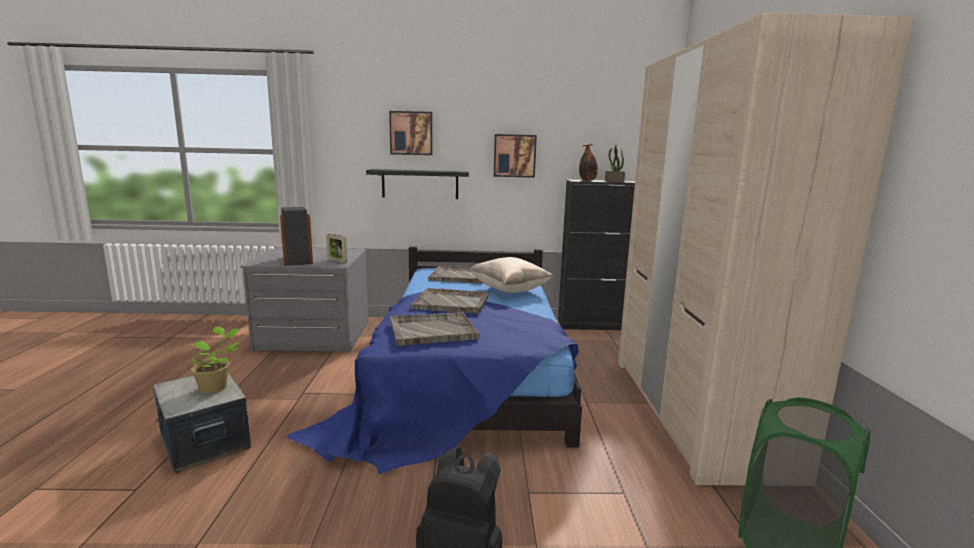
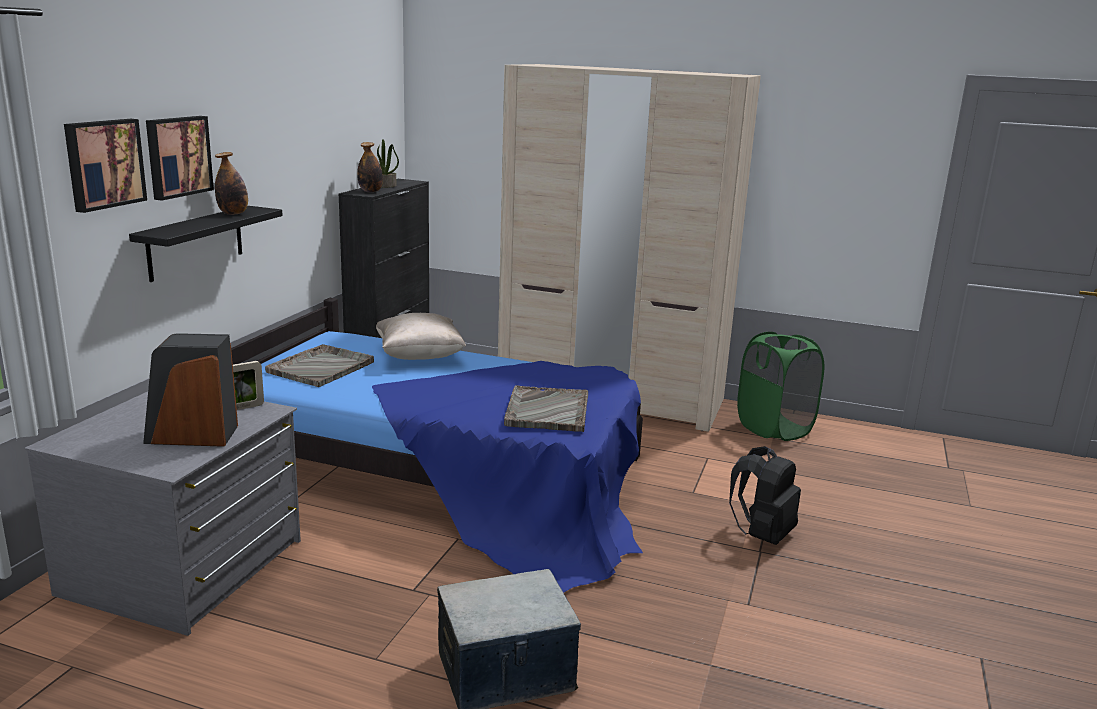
camera: 70 degrees left, 5 degrees up
(215, 387) = (506, 590): potted plant -> none
(440, 170) = (233, 213): none -> bottle
(452, 302) = (453, 388): grey tray -> none
(514, 155) = (290, 170): picture -> picture (103, 163)

